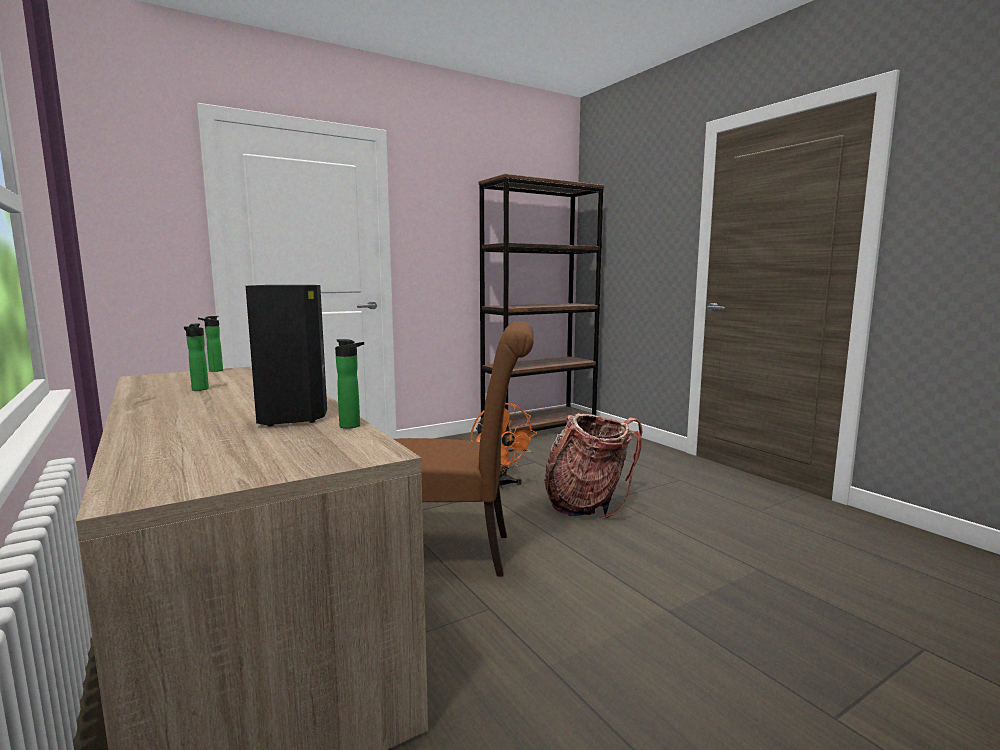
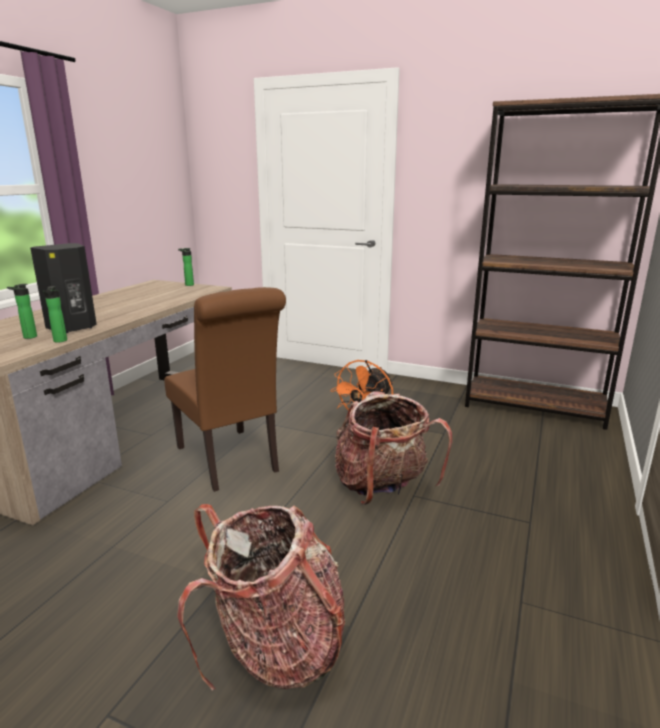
camera: 55 degrees right, 10 degrees up
(199, 389) = (131, 297): bottle -> bottle (28, 337)
(771, 605) = (276, 647): none -> backpack

